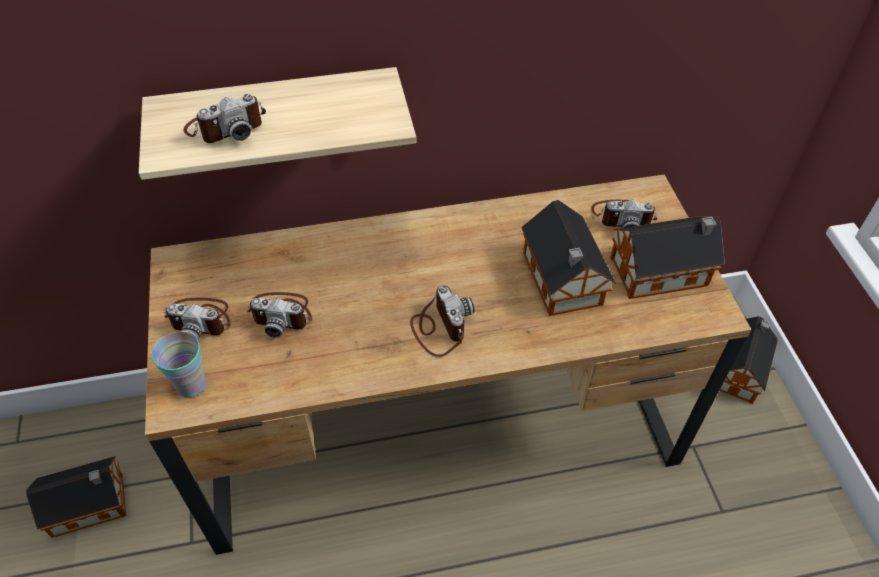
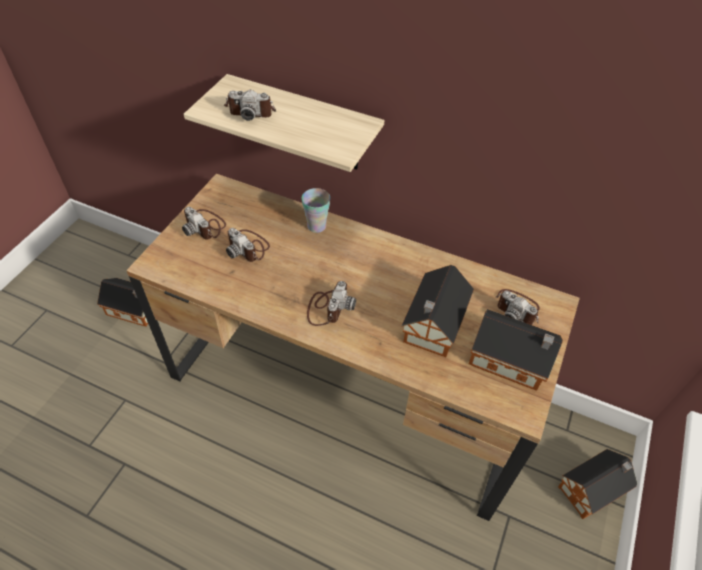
camera: 35 degrees right, 0 degrees up
(191, 385) = (169, 258): cup -> cup (316, 226)

